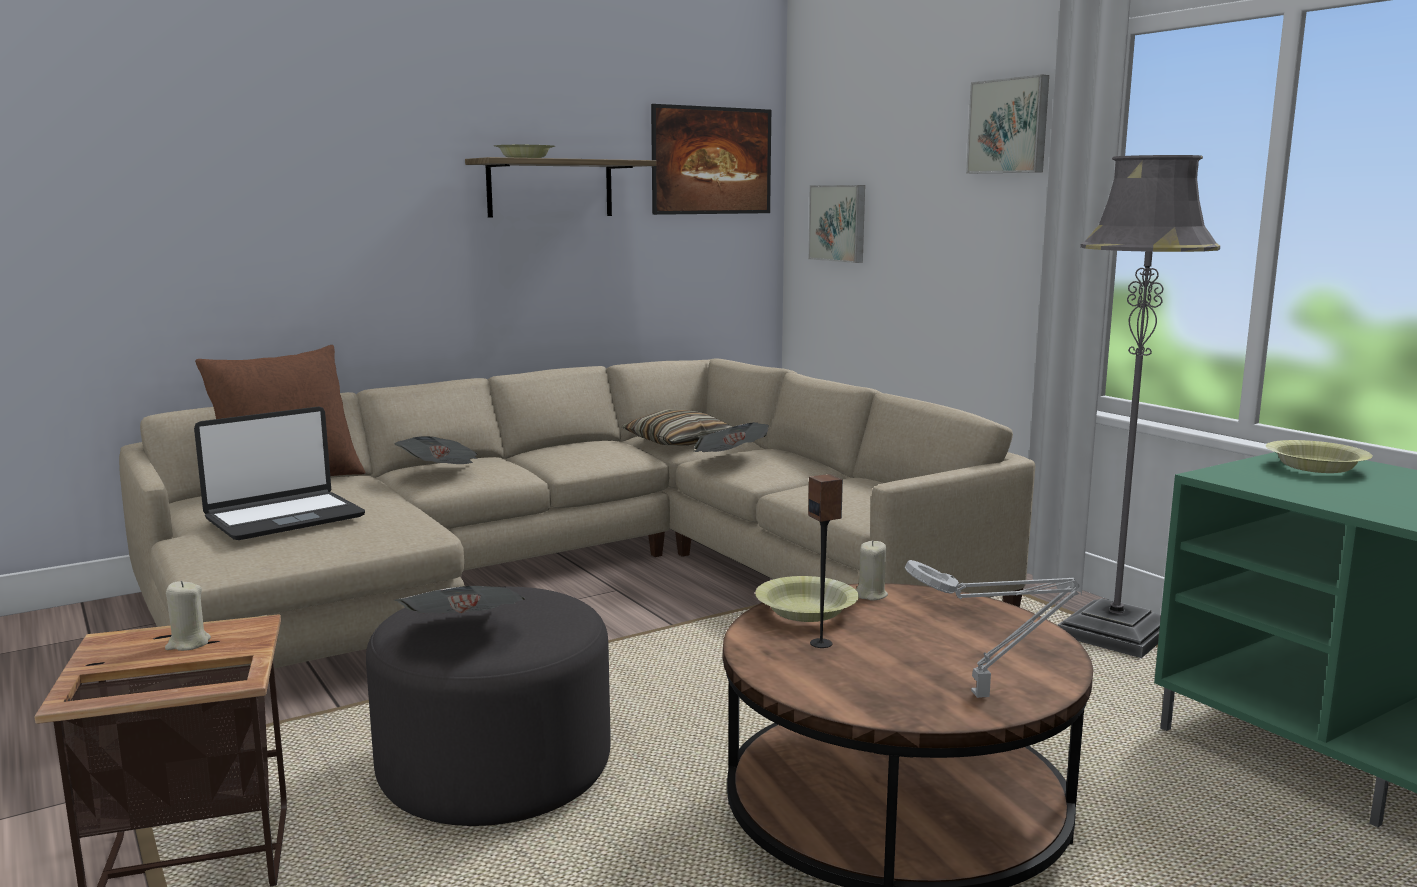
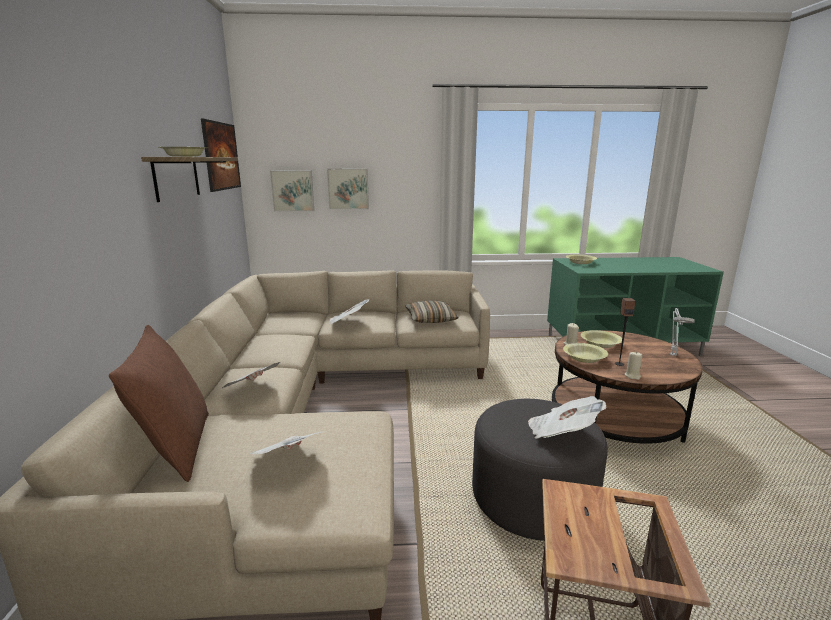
camera: 60 degrees left, 5 degrees up
(188, 644) = (588, 520): beige candle -> beige candle (632, 376)
(284, 517) = (289, 460): laptop -> newspaper
(678, 441) = (292, 324): pillow -> pillow (430, 319)
(925, 619) = (600, 344): none -> yellow bowl
(1009, 126) = (406, 144): picture -> picture (348, 188)
(1114, 635) = (498, 339): grey floor lamp -> none

